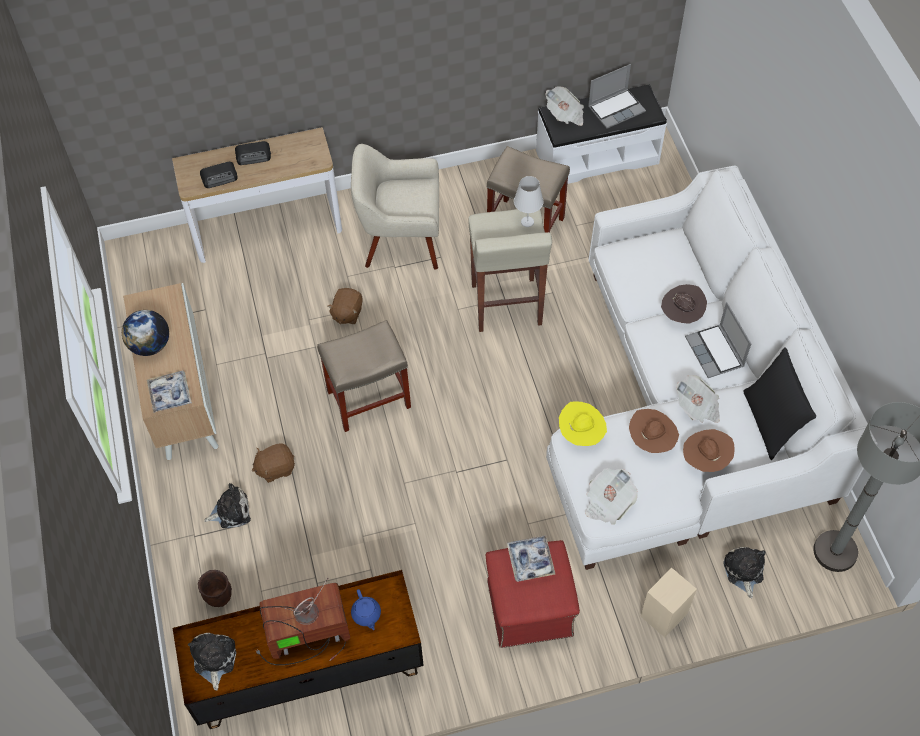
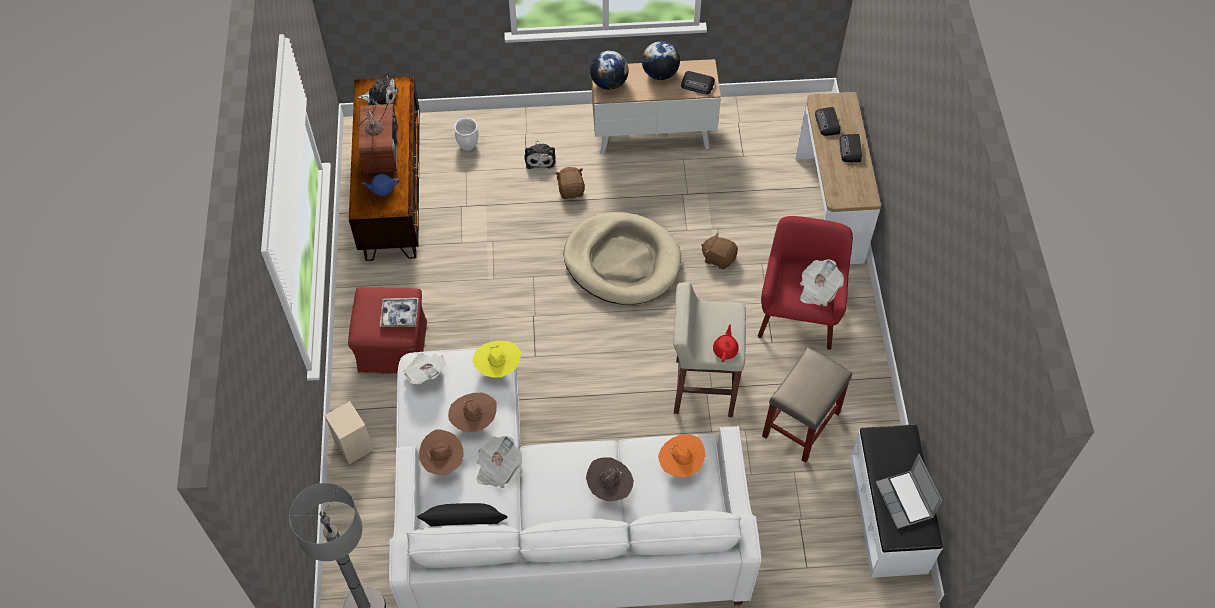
camera: 100 degrees right, 0 degrees up
(165, 306) = (698, 85): none -> radio
(170, 394) = (609, 83): tray -> globe
(220, 598) = (468, 145): brown planter -> white planter
(367, 399) = (622, 261): beige stool -> beige dog bed
(400, 239) = (798, 312): beige armchair -> red armchair
(527, 222) = (725, 350): white table lamp -> red teapot
(565, 115) = (901, 446): newspaper -> newspaper (818, 289)
(639, 262) = (681, 464): none -> orange hat
(715, 352) = (557, 505): laptop -> none
(743, 571) = (371, 521): plush toy -> none

